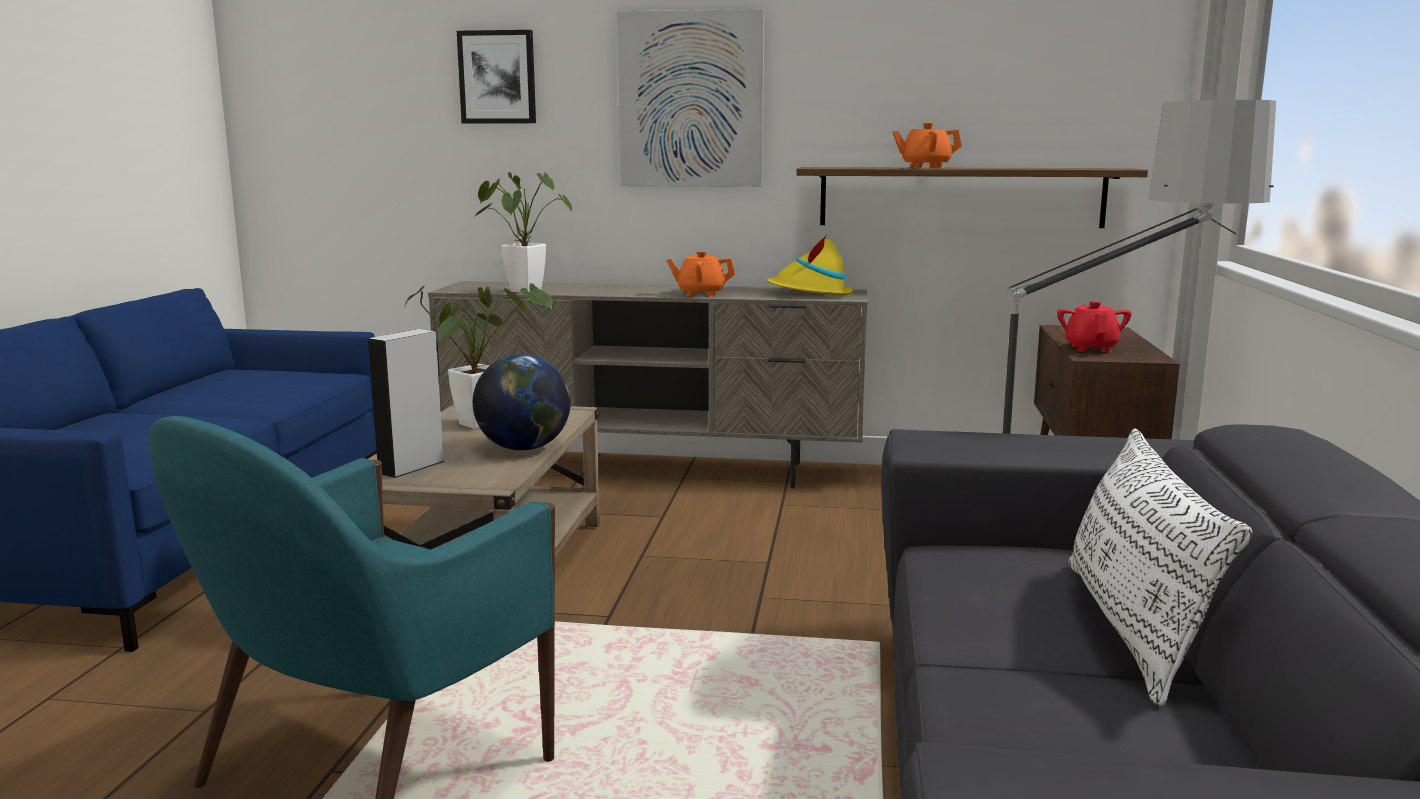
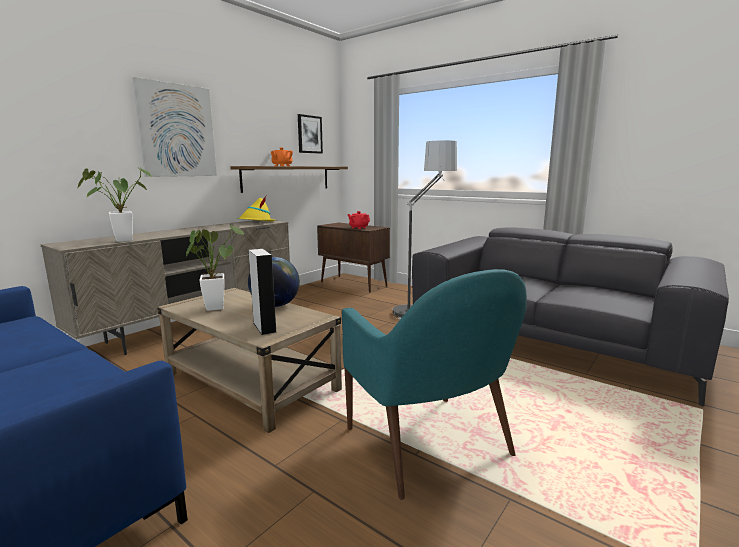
camera: 60 degrees left, 0 degrees up
(497, 77) = (51, 106): picture -> picture (309, 134)
(701, 294) = (218, 228): orange teapot -> none
(1133, 628) = (534, 280): white pillow -> none

